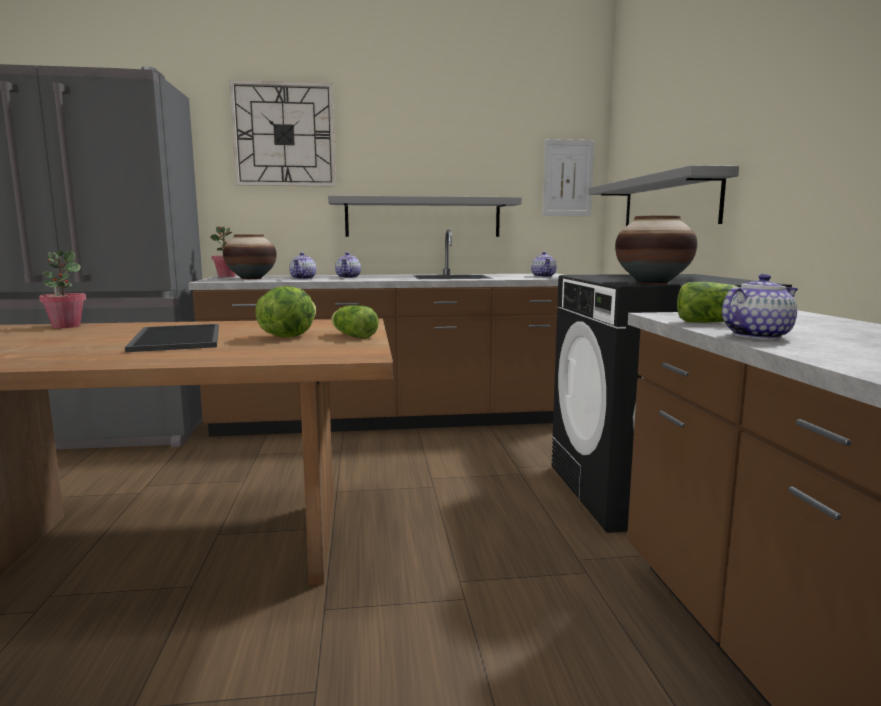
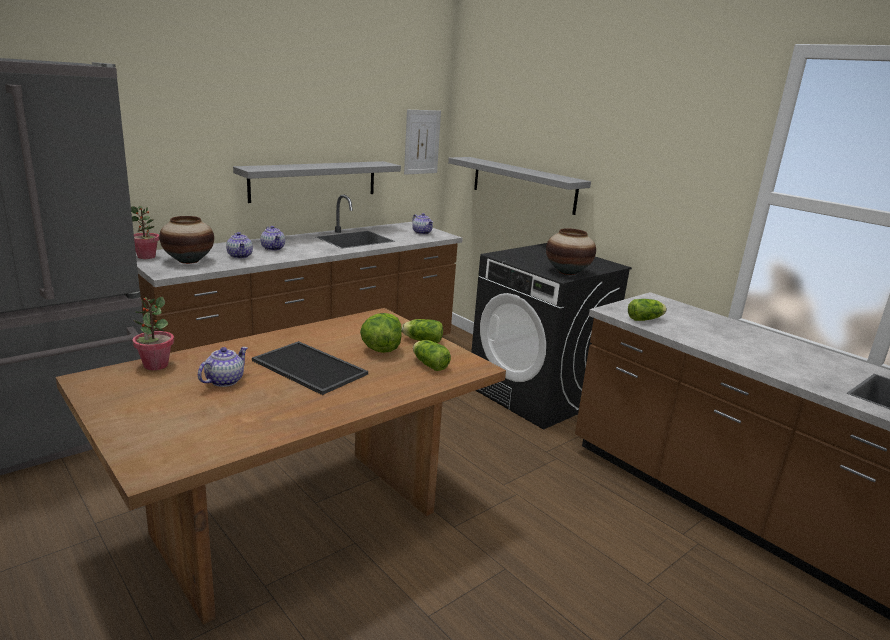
camera: 35 degrees left, 10 degrees up
(284, 135) = (187, 104): wall clock -> none
(306, 348) = (429, 364): none -> lettuce
(757, 336) = (683, 335): teapot -> teapot (224, 381)

